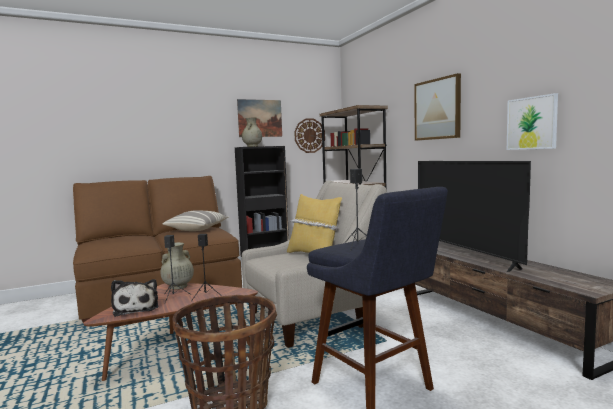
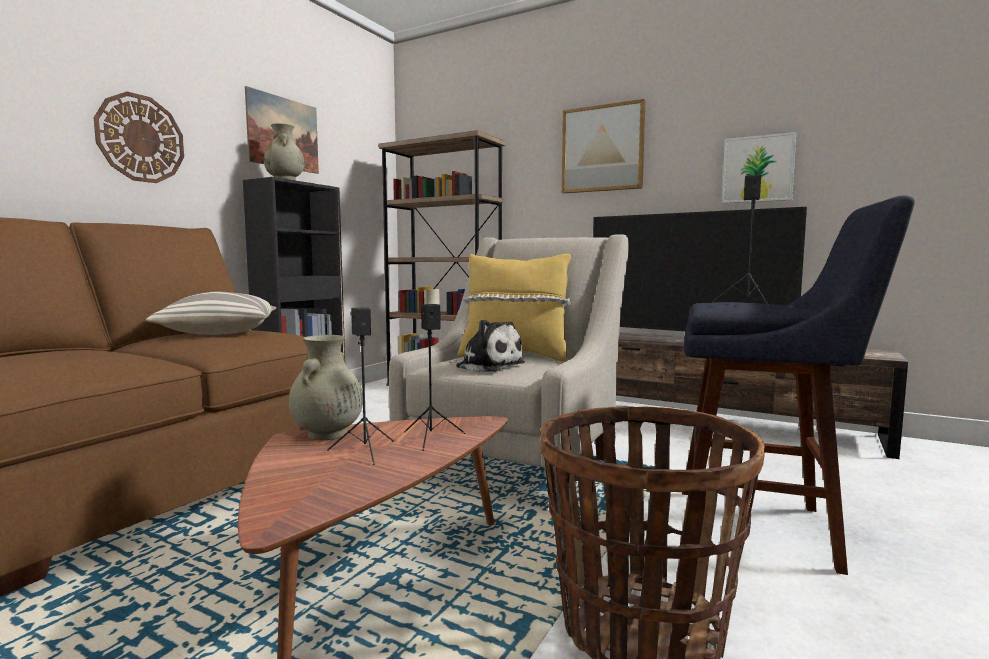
camera: 35 degrees left, 0 degrees up
(136, 308) = (326, 485): plush toy -> plush toy (487, 366)
(309, 135) = (356, 180): wall clock -> wall clock (140, 138)

